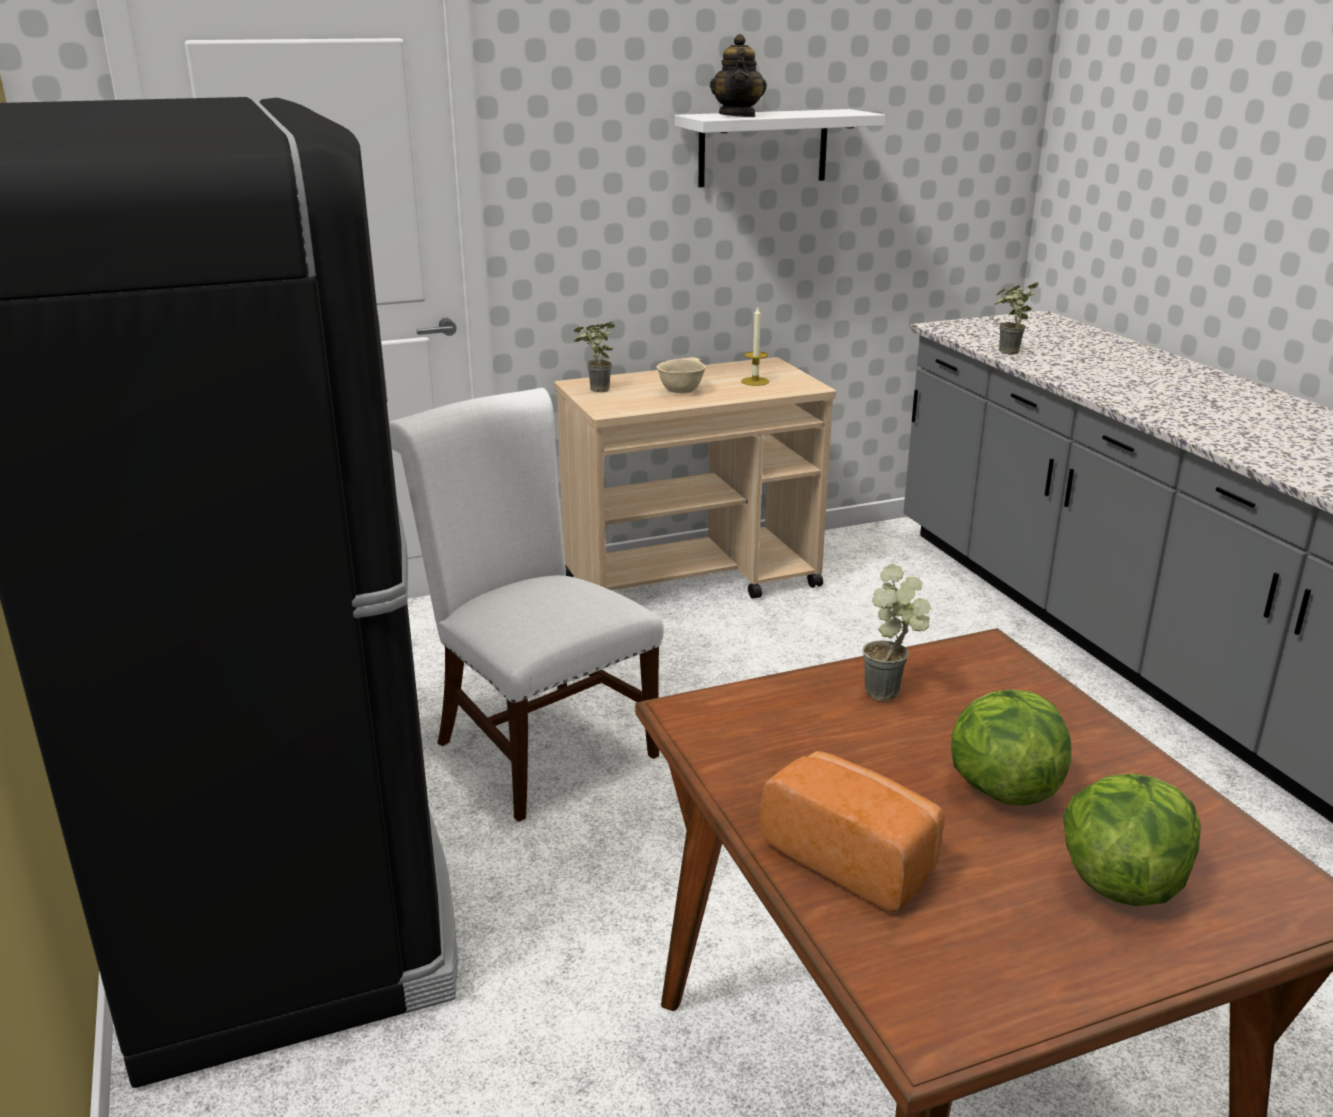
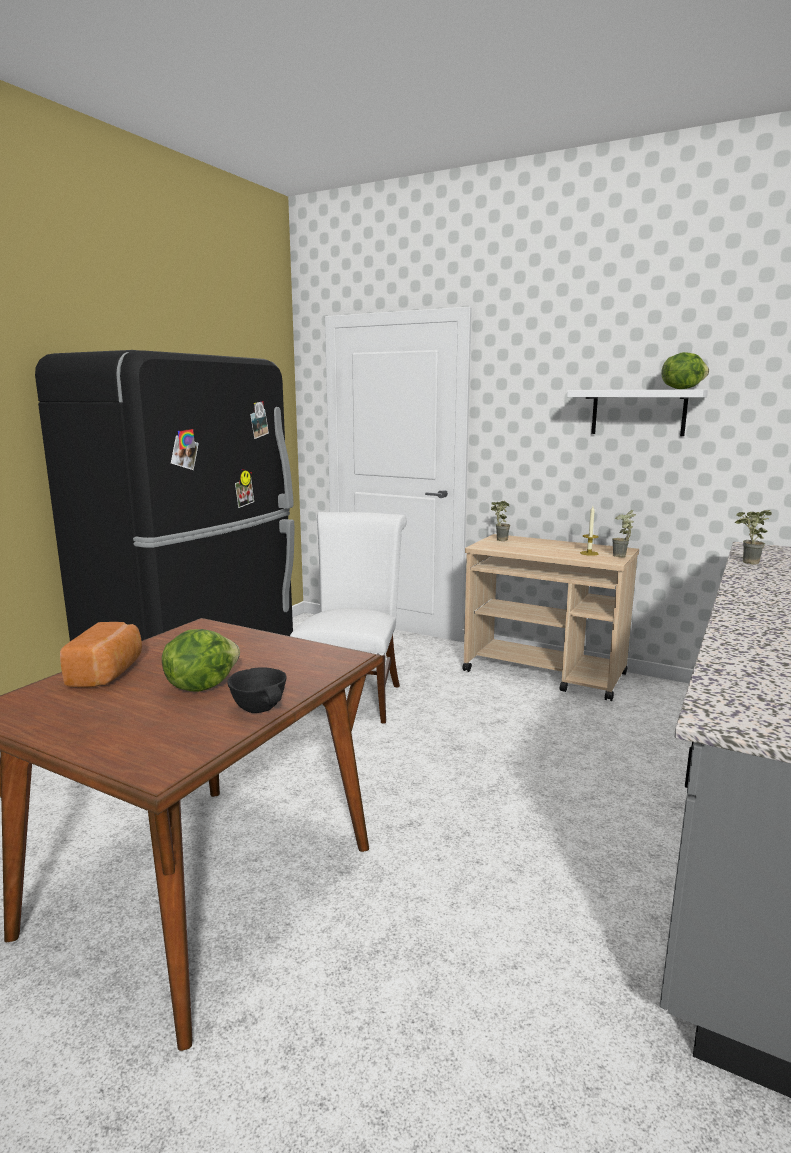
camera: 50 degrees right, 10 degrees down
(681, 391) = (537, 548): beige bowl -> none
(738, 116) = (603, 389): teapot -> none
(893, 694) = (267, 650): potted plant -> potted plant (622, 557)
(1121, 881) = (136, 724): lettuce -> lettuce (681, 389)
(1138, 767) = (261, 709): none -> black bowl

